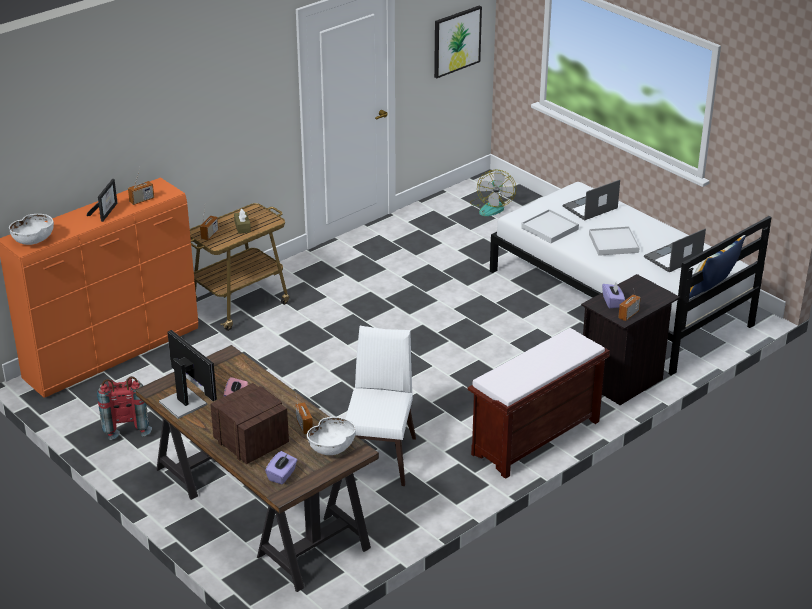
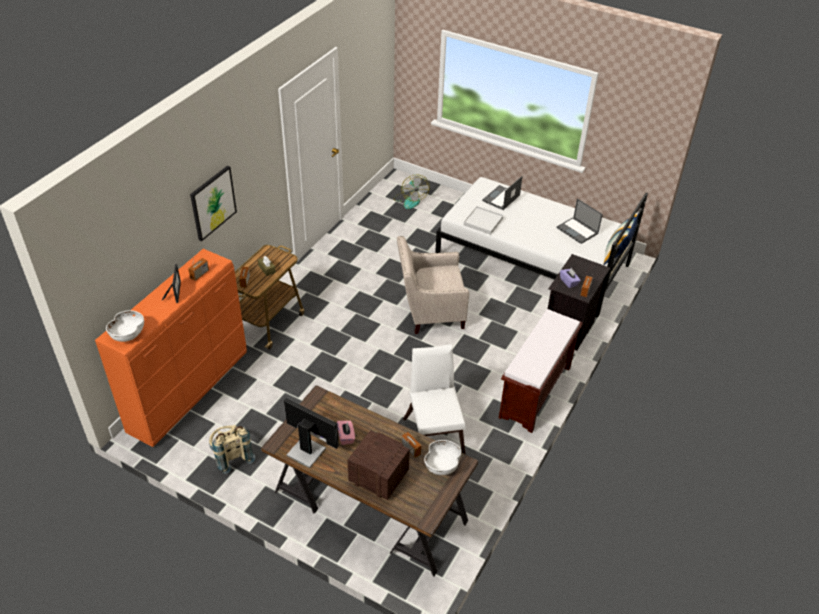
camera: 20 degrees left, 10 degrees up
(126, 425) = (231, 456): red backpack -> beige backpack
(282, 475) = (418, 502): purple tissue box -> none
(447, 328) = (429, 311): none -> beige armchair
(456, 41) = (374, 83): picture -> picture (213, 202)
(613, 243) = (532, 226): white tray -> none
(672, 258) = (577, 231): laptop -> laptop turned 75 degrees counterclockwise

